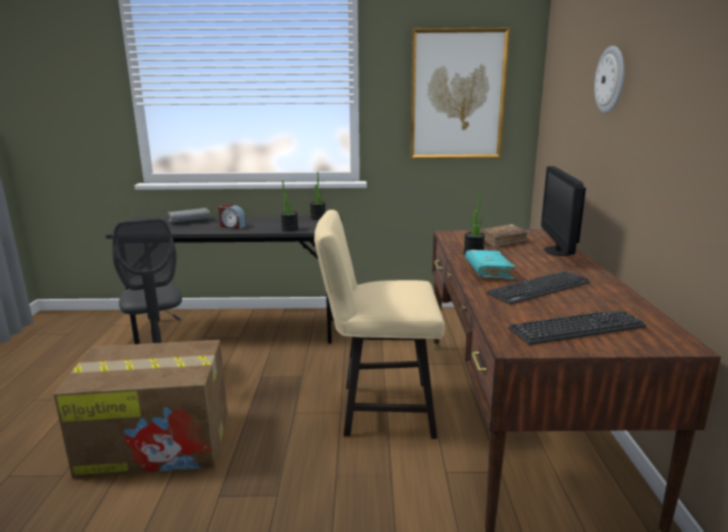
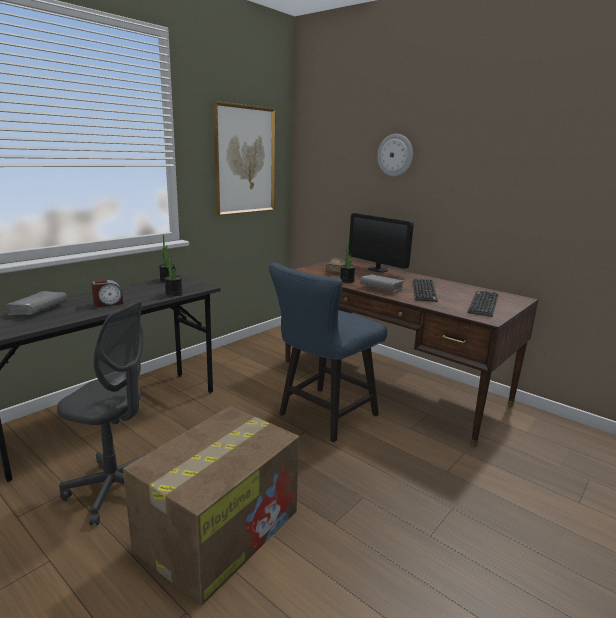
camera: 50 degrees left, 0 degrees up
(378, 409) = (323, 417): beige chair -> blue chair
(488, 271) = (381, 288): turquoise book -> grey book

